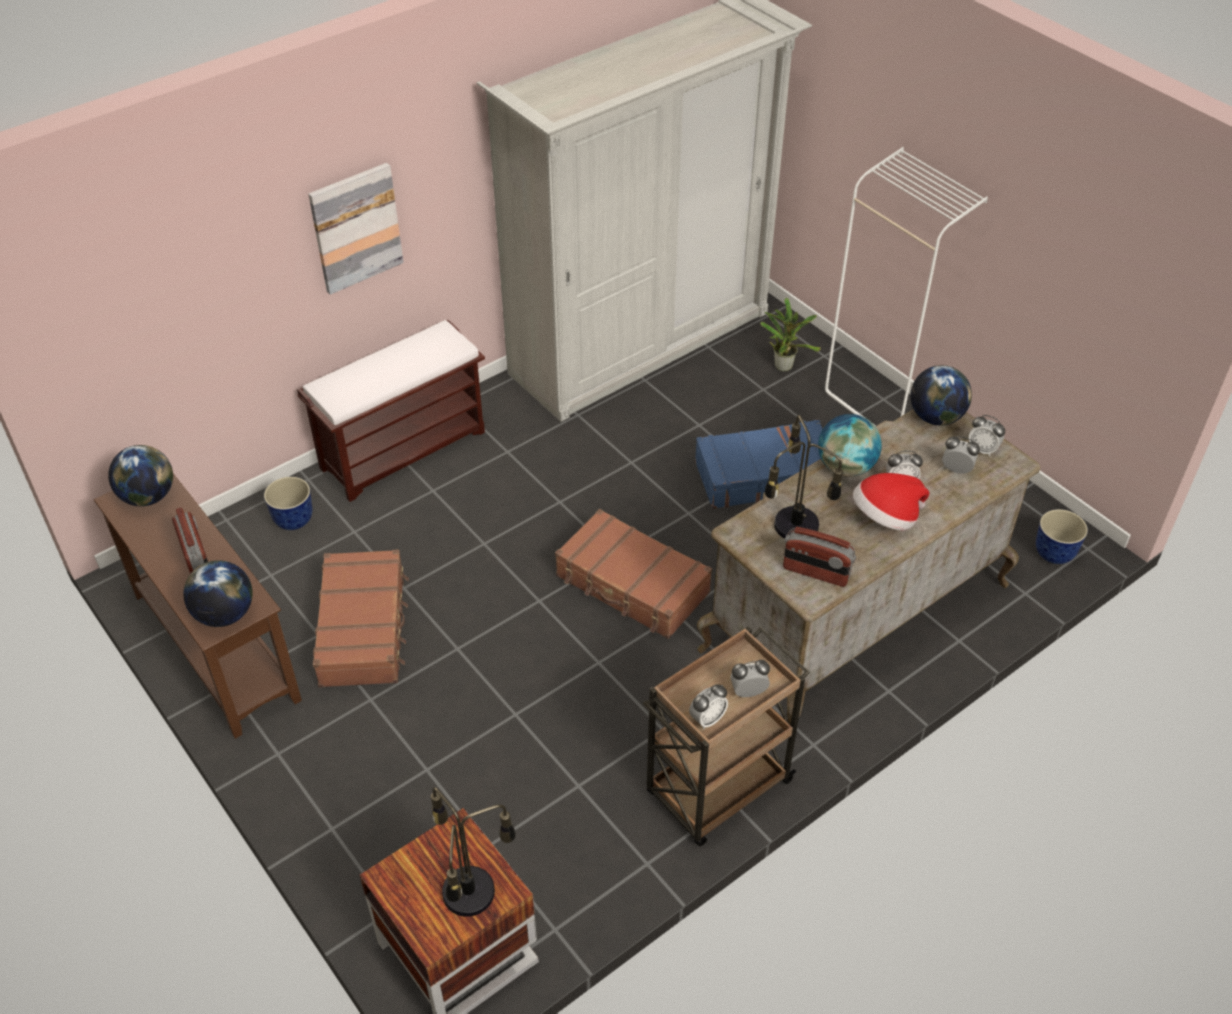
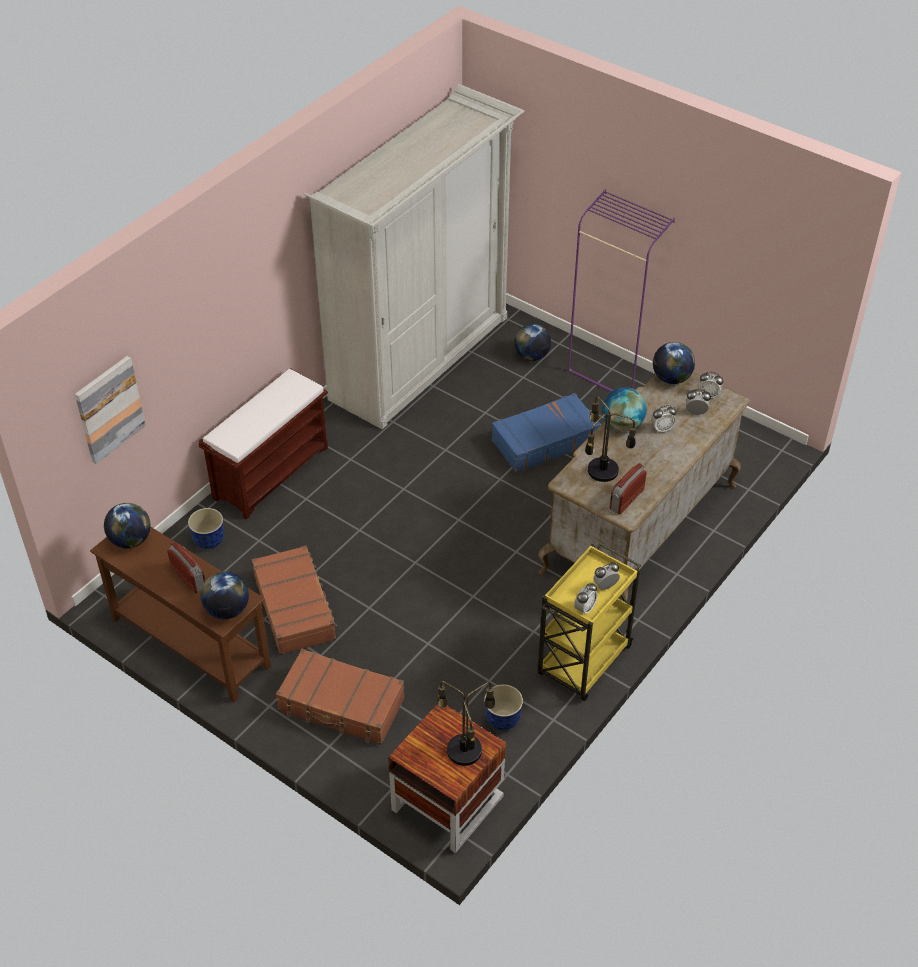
camera: 15 degrees left, 0 degrees up
(356, 228) = (232, 314): picture -> picture (109, 409)
(632, 585) = (477, 538): brown suitcase -> brown suitcase (341, 705)
(717, 789) = (583, 662): brown cart -> yellow cart
(783, 365) = (532, 356): potted plant -> globe
(816, 572) = (626, 499): radio -> radio turned 120 degrees clockwise
(880, 406) = (611, 375): white clothes rack -> purple clothes rack
(885, 518) = (659, 454): hat -> none
(1054, 554) = (761, 458): planter -> planter (503, 720)

